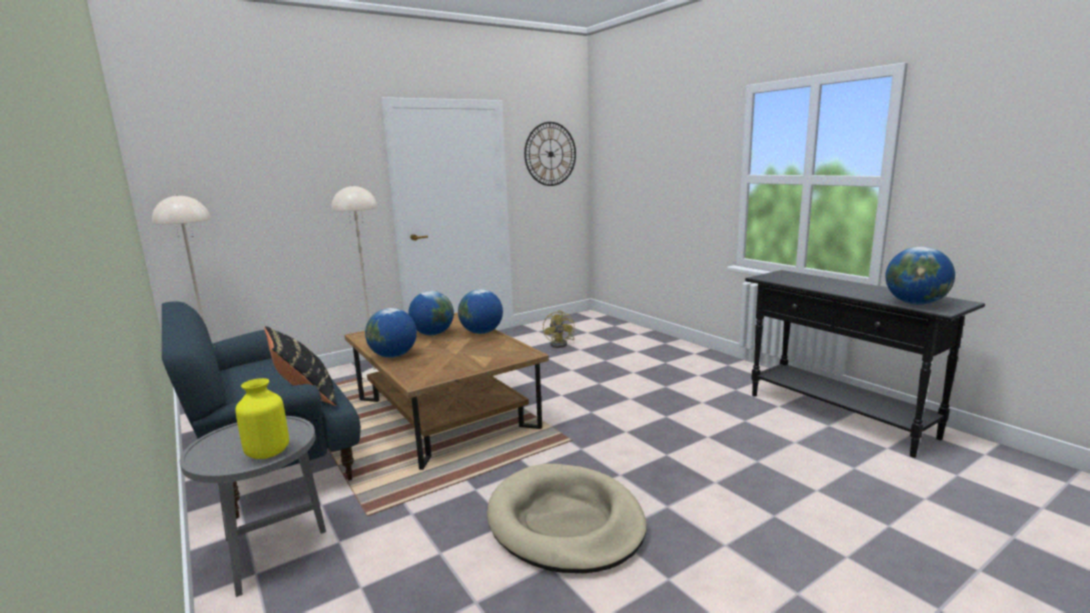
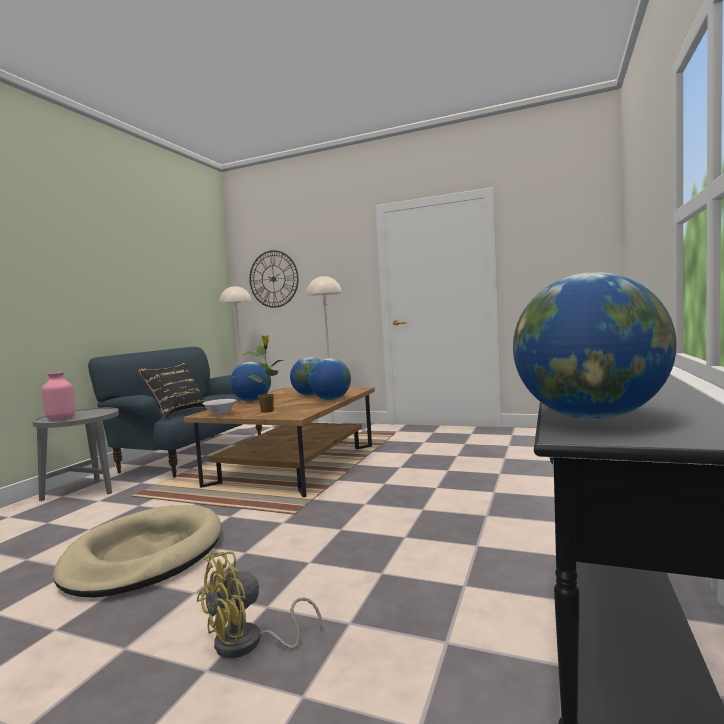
camera: 55 degrees right, 10 degrees down
(267, 452) = (61, 419): yellow vase -> pink vase
(437, 375) = (220, 413): none -> white bowl
(474, 358) = (268, 411): none -> potted plant
(550, 154) = (558, 236): wall clock -> wall clock (273, 279)
(561, 344) = (500, 449): yellow fan -> yellow fan (248, 644)

